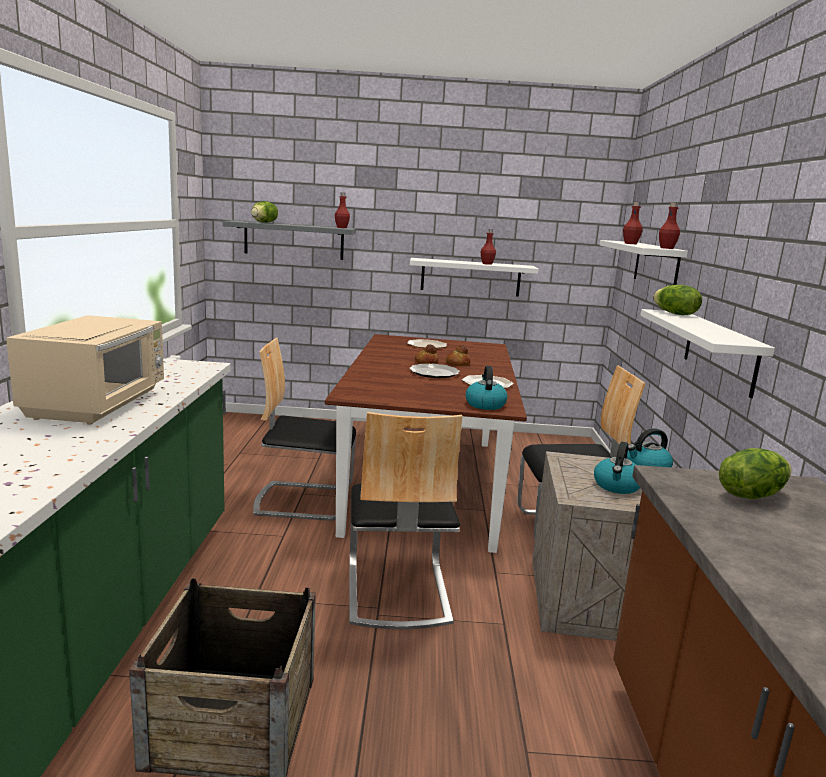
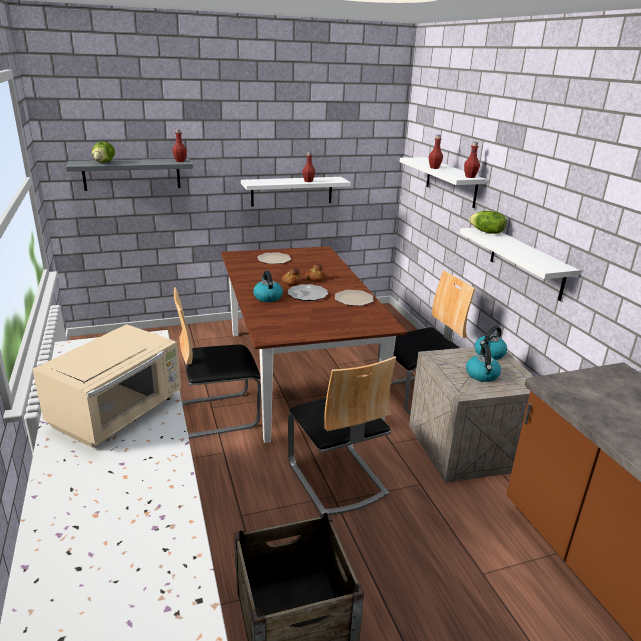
camera: 20 degrees left, 10 degrees up
(99, 404) = (119, 412): beige microwave -> beige microwave turned 45 degrees clockwise
(485, 404) = (371, 324): kettle -> kettle (267, 297)
(750, 494) = (603, 389): lettuce -> none

